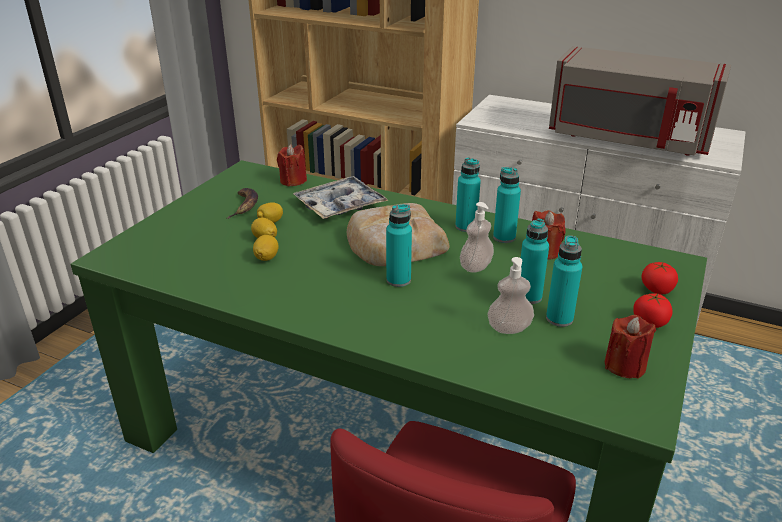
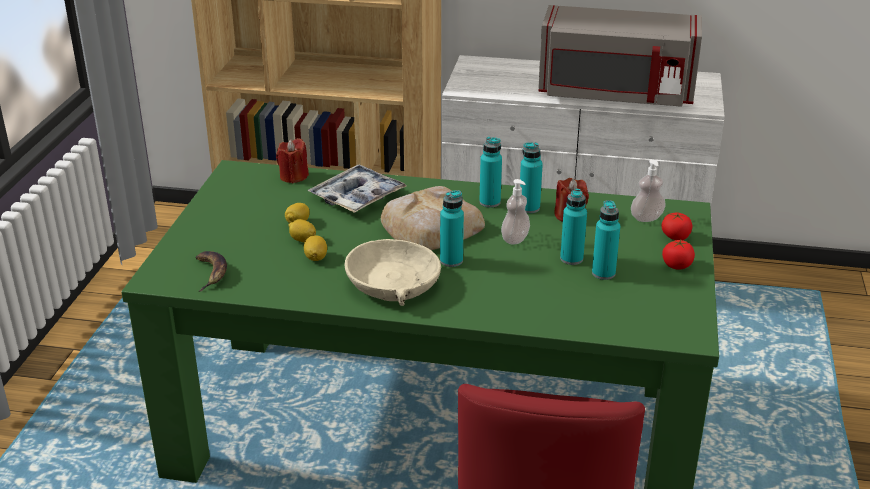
camera: 15 degrees left, 0 degrees up
(244, 206) = (260, 210): banana -> banana (211, 273)
(326, 296) = (393, 284): none -> beige bowl
(509, 328) = (565, 287): soap dispenser -> soap dispenser (646, 218)
(625, 366) = (667, 302): red candle -> none

